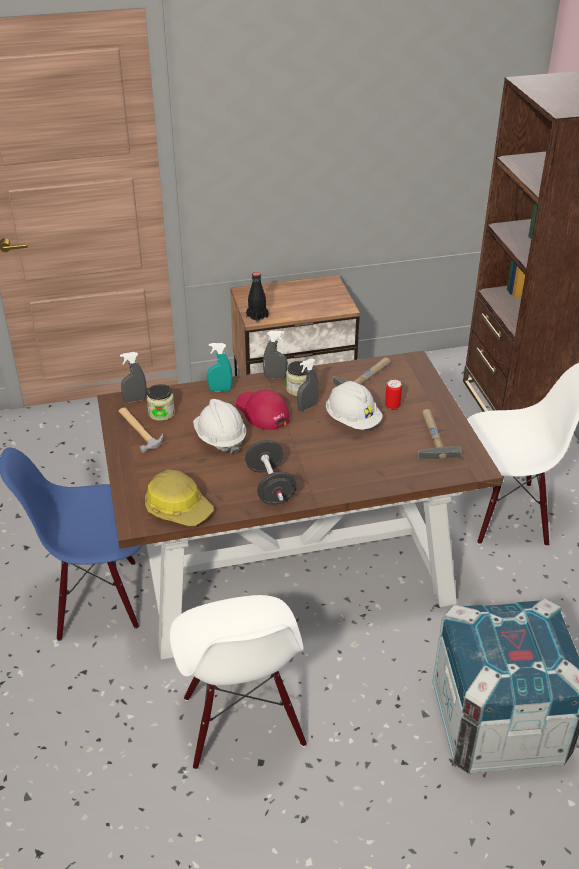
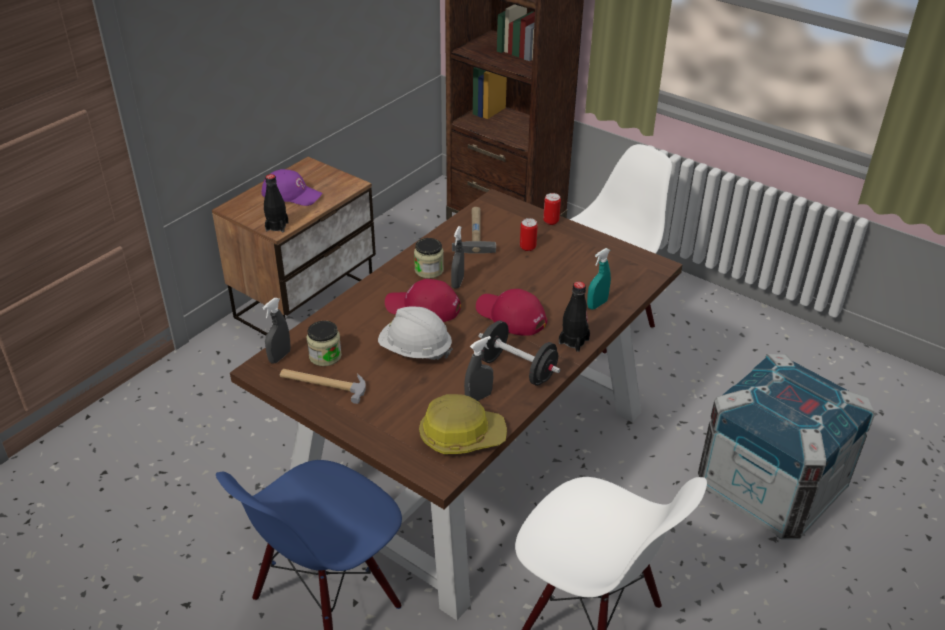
camera: 40 degrees left, 0 degrees up
(220, 390) = (355, 305): turquoise spray bottle -> turquoise spray bottle (597, 304)
(275, 377) = (393, 269): grey spray bottle -> grey spray bottle (478, 397)
(294, 298) = (292, 194): none -> purple cap
(314, 448) = (510, 316): none -> red cap
(335, 489) = (574, 341): none -> black bottle
(352, 420) = (511, 275): white hard hat -> none
(431, 436) = (591, 258): hammer -> none
(437, 395) = (551, 221): none -> can

